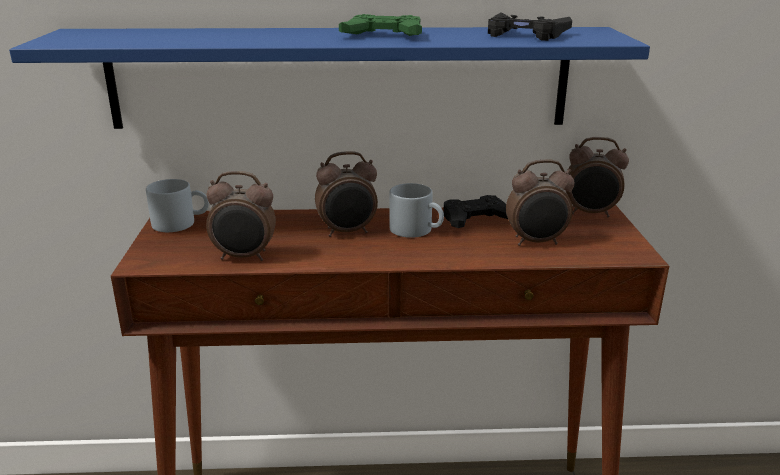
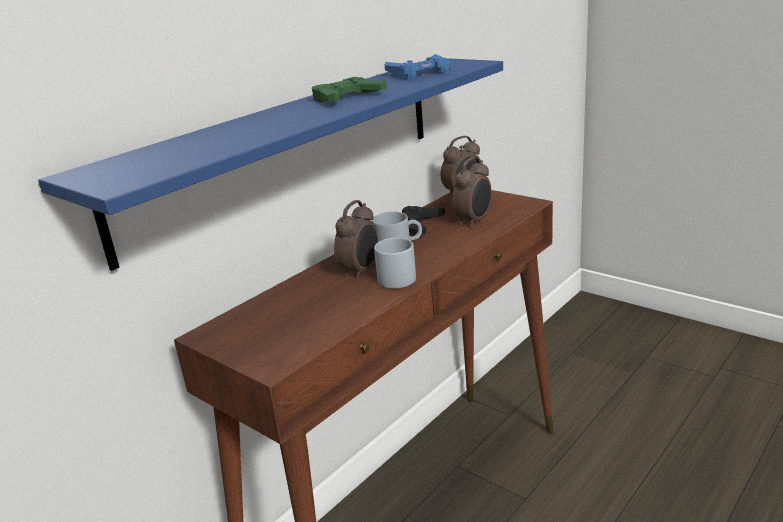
camera: 45 degrees left, 0 degrees up
(181, 223) = (224, 331): grey mug -> grey mug (399, 276)
(244, 257) = (335, 320): alarm clock -> none
(525, 34) = (420, 73): black game controller -> blue game controller

